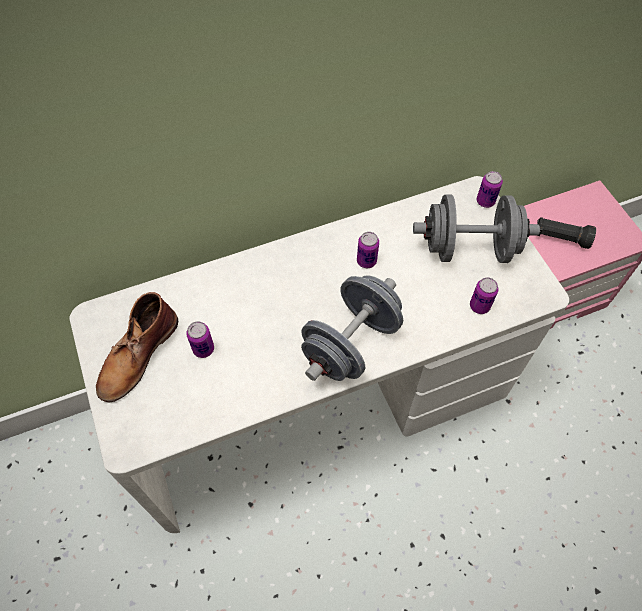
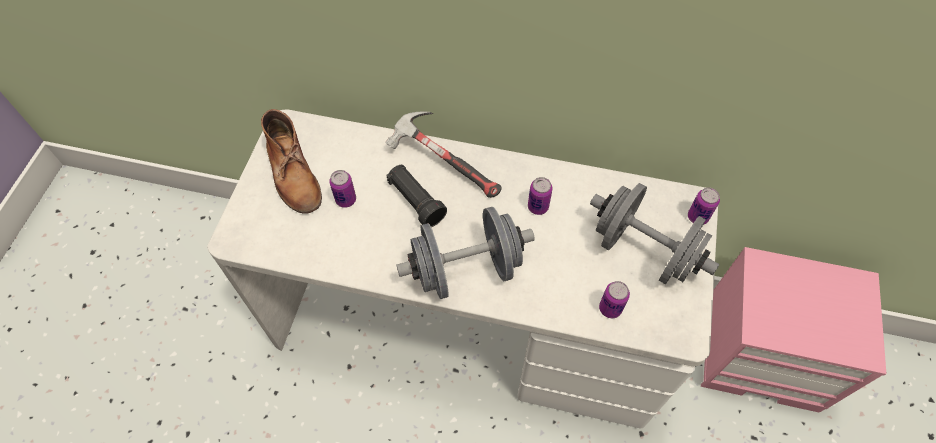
camera: 35 degrees right, 0 degrees up
(137, 356) = (294, 174): brown boot -> brown boot turned 90 degrees counterclockwise
(263, 269) = (444, 163): none -> hammer
(560, 238) = (784, 305): black flashlight -> black flashlight (416, 201)

